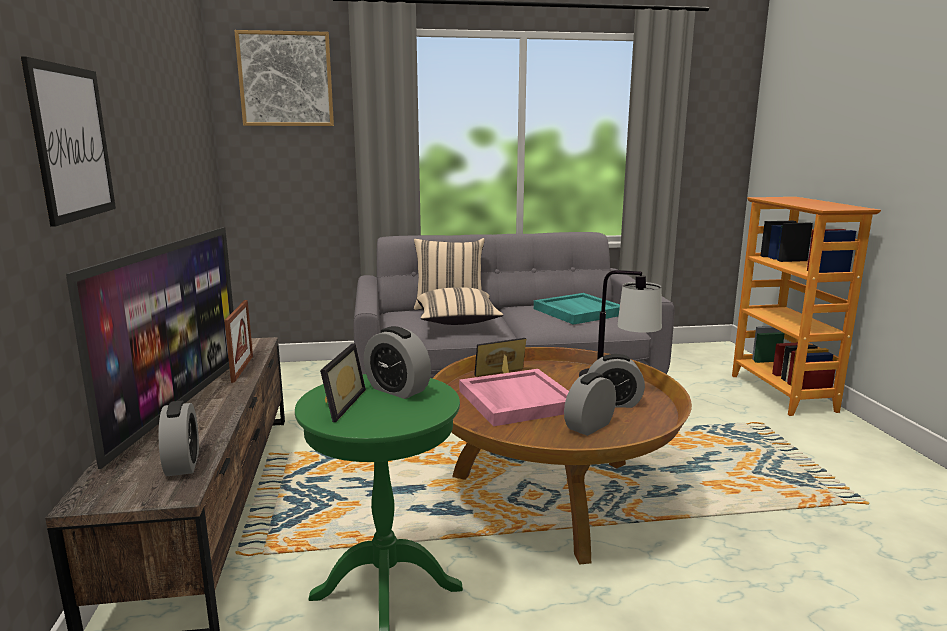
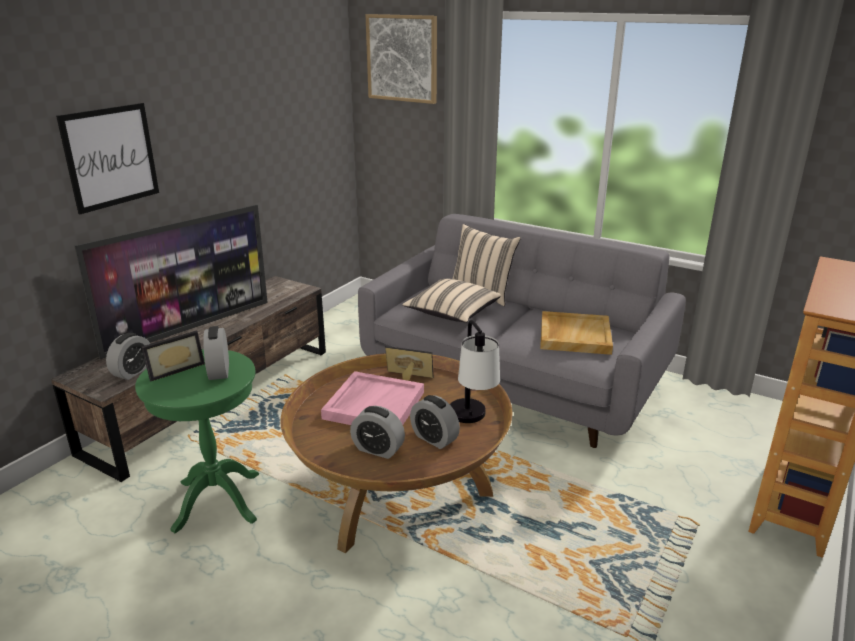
camera: 40 degrees right, 10 degrees up
(242, 368) = (259, 310): picture frame -> none
(577, 312) = (574, 335): turquoise tray -> beige tray
(589, 426) = (378, 449): alarm clock -> alarm clock turned 150 degrees counterclockwise

